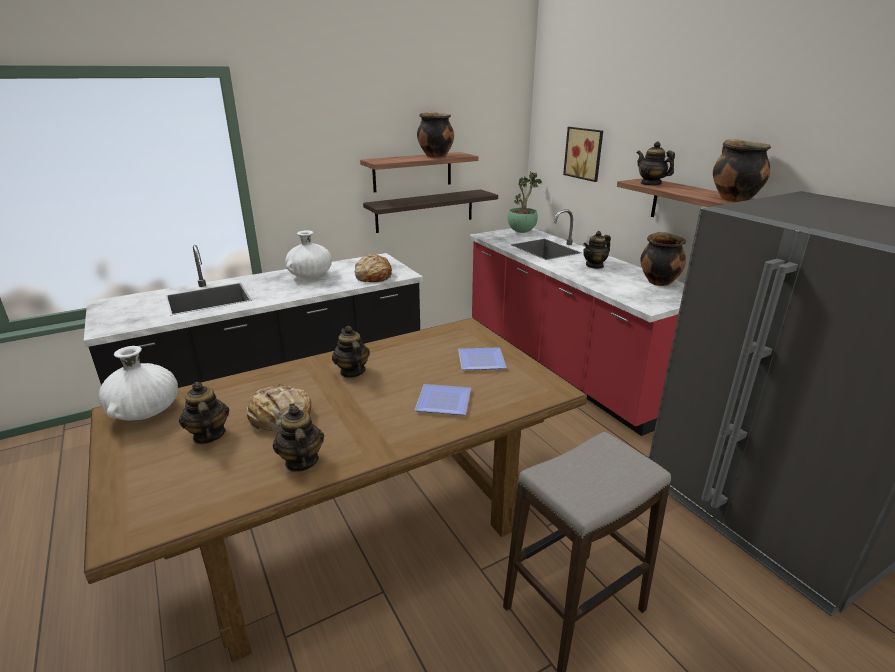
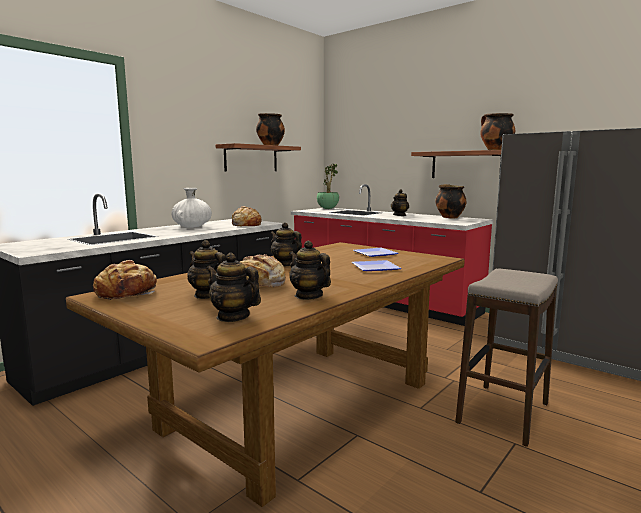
camera: 20 degrees left, 15 degrees down
(145, 412) = (127, 293): white vase -> bread
(425, 210) = (259, 190): shelf -> none
(585, 153) = (373, 145): picture -> none
(650, 184) = (434, 151): teapot -> teapot (233, 317)

